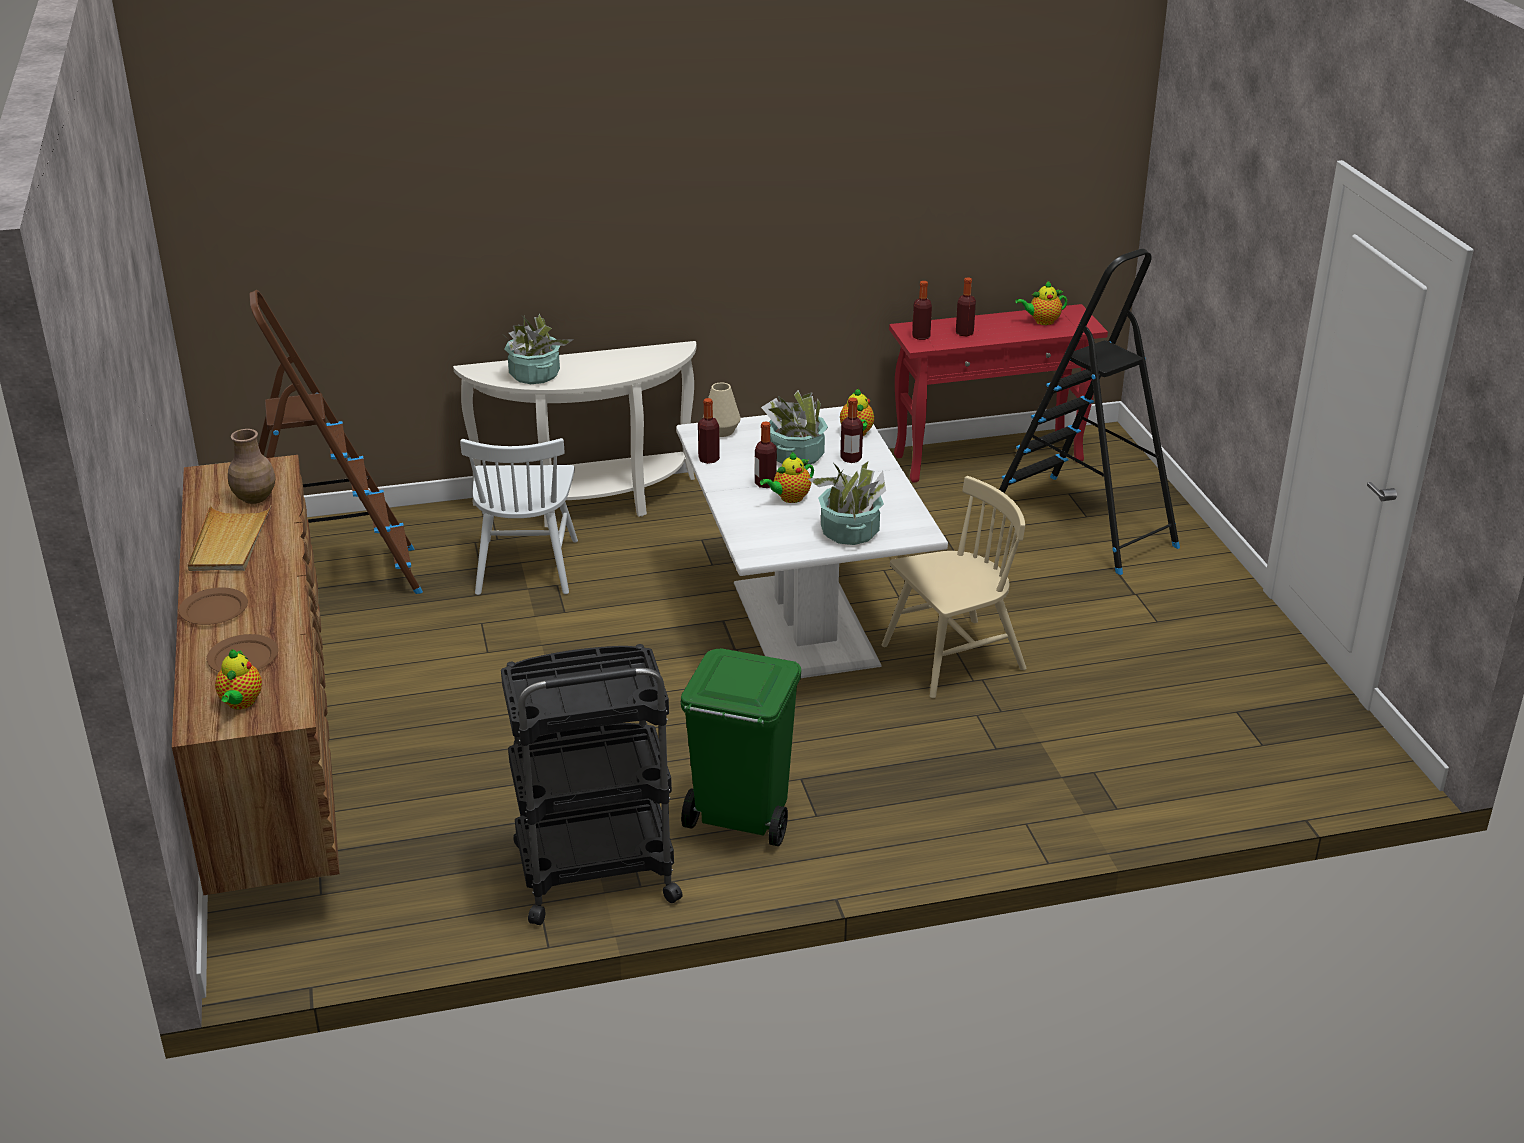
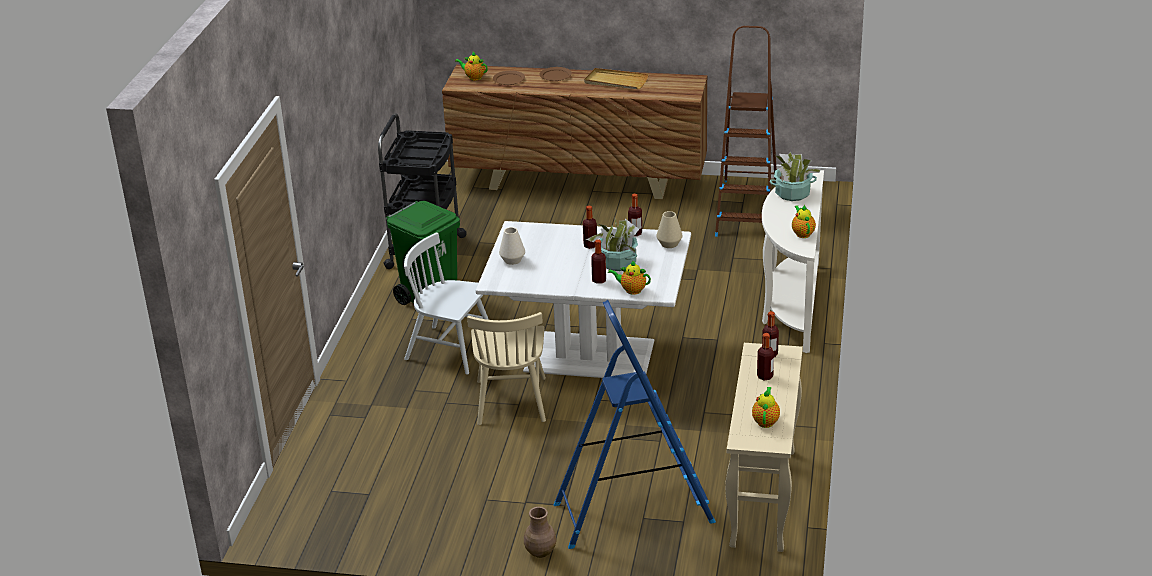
camera: 115 degrees right, 0 degrees up
(255, 498) = (658, 89): brown vase -> brown vase (540, 552)
(526, 566) = (723, 272): white chair -> white chair (451, 350)
(789, 498) = (566, 249): teapot -> teapot (802, 233)
(850, 532) = (512, 260): potted plant -> white vase
(989, 458) = (763, 499): red console table -> beige console table
(1083, 523) = (634, 513): black step ladder -> blue step ladder

